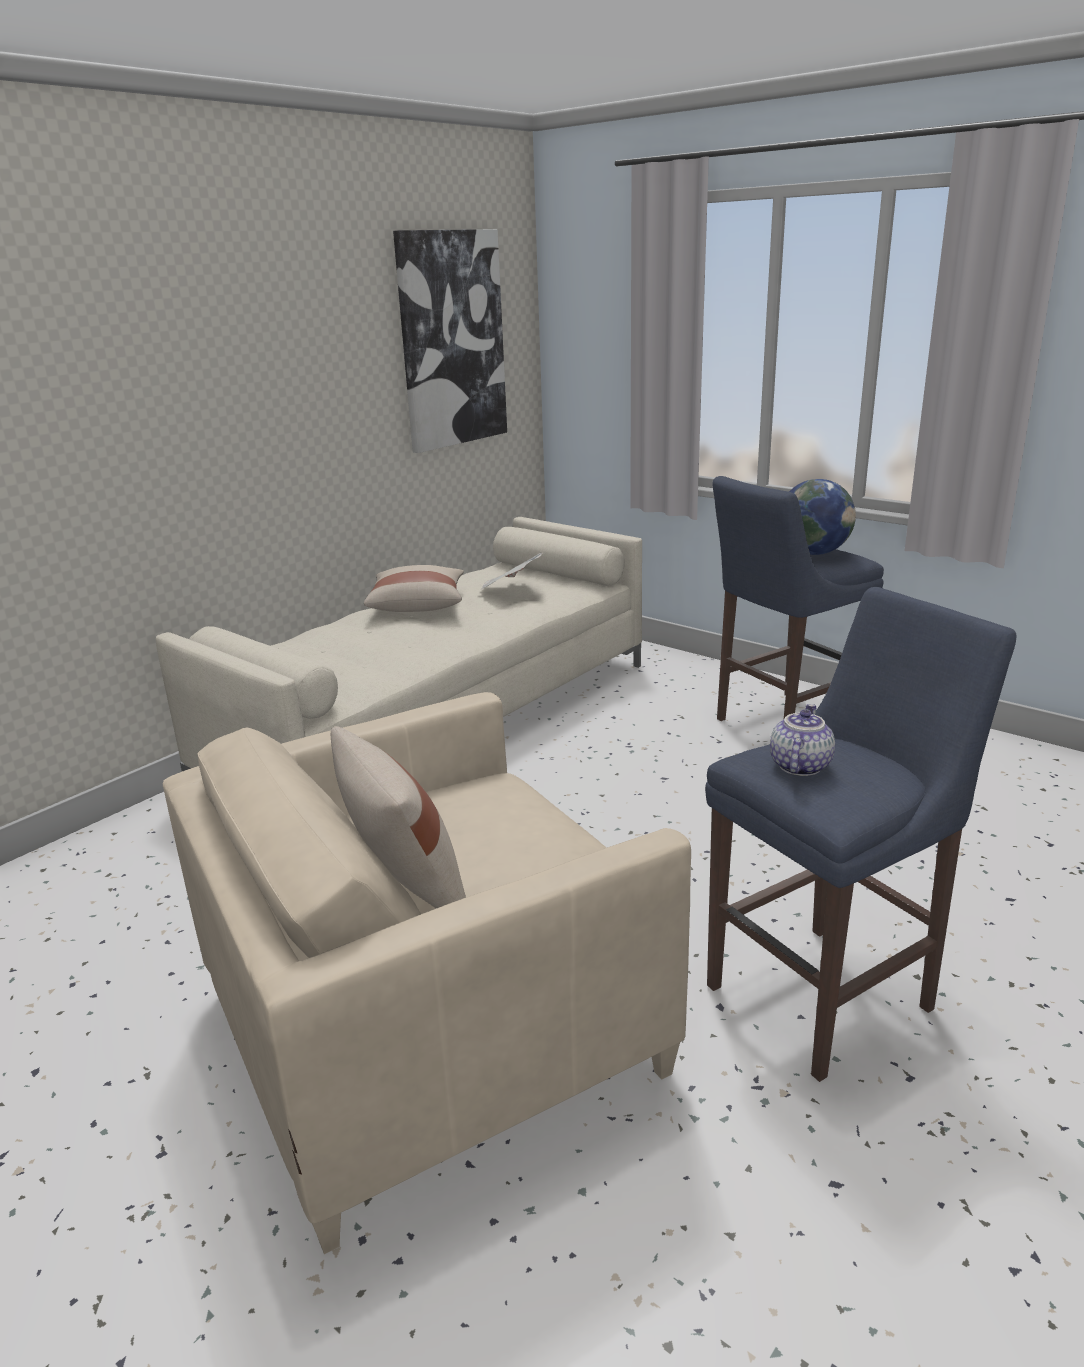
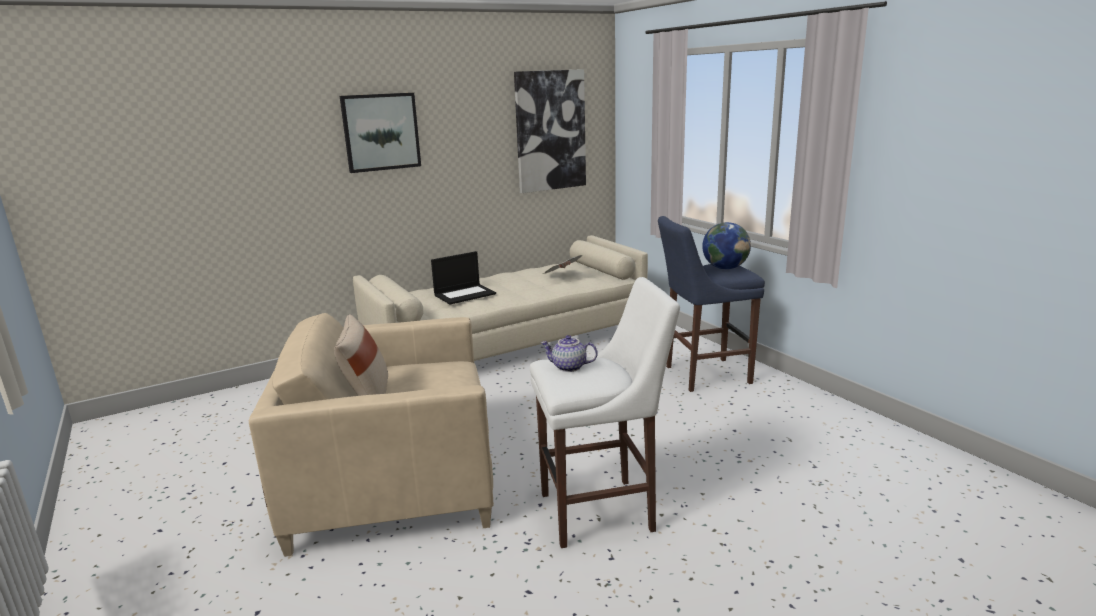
camera: 20 degrees right, 5 degrees down
(179, 348) = (381, 132): none -> picture
(373, 643) = (465, 294): none -> laptop
(418, 605) = (506, 278): beige pillow -> none
(798, 765) = (568, 367): teapot -> teapot turned 120 degrees counterclockwise
(827, 993) = (603, 511): blue stool -> white stool

